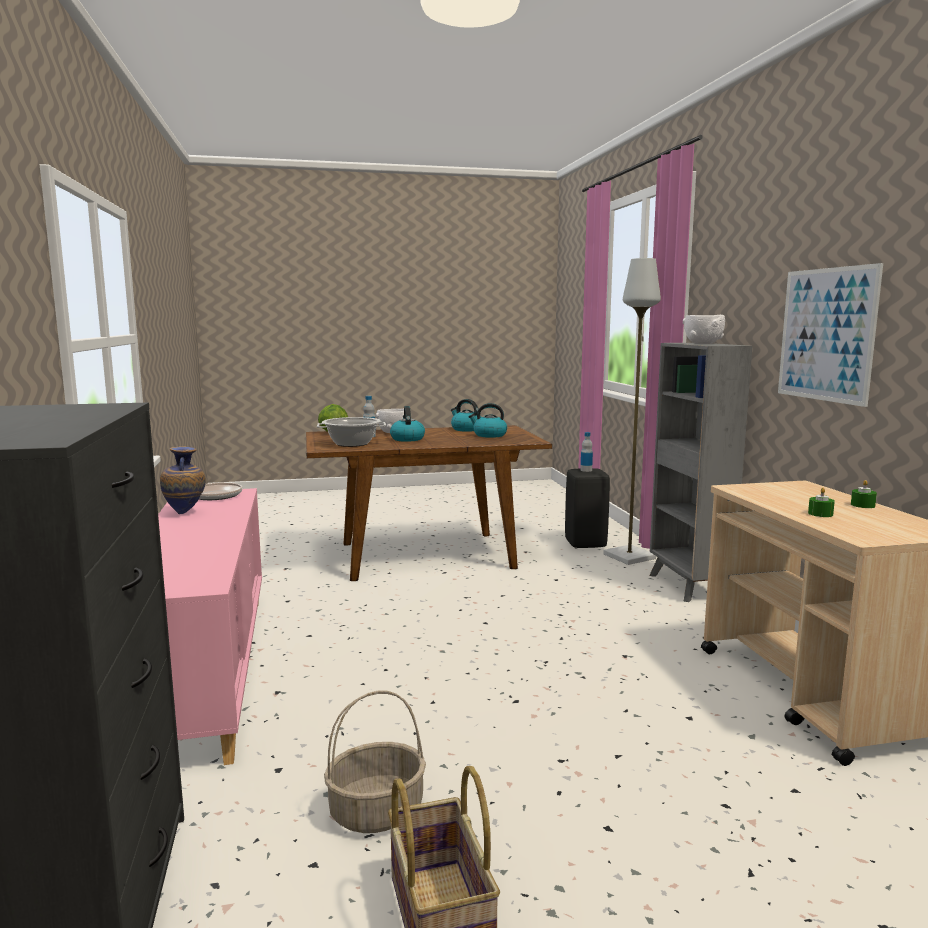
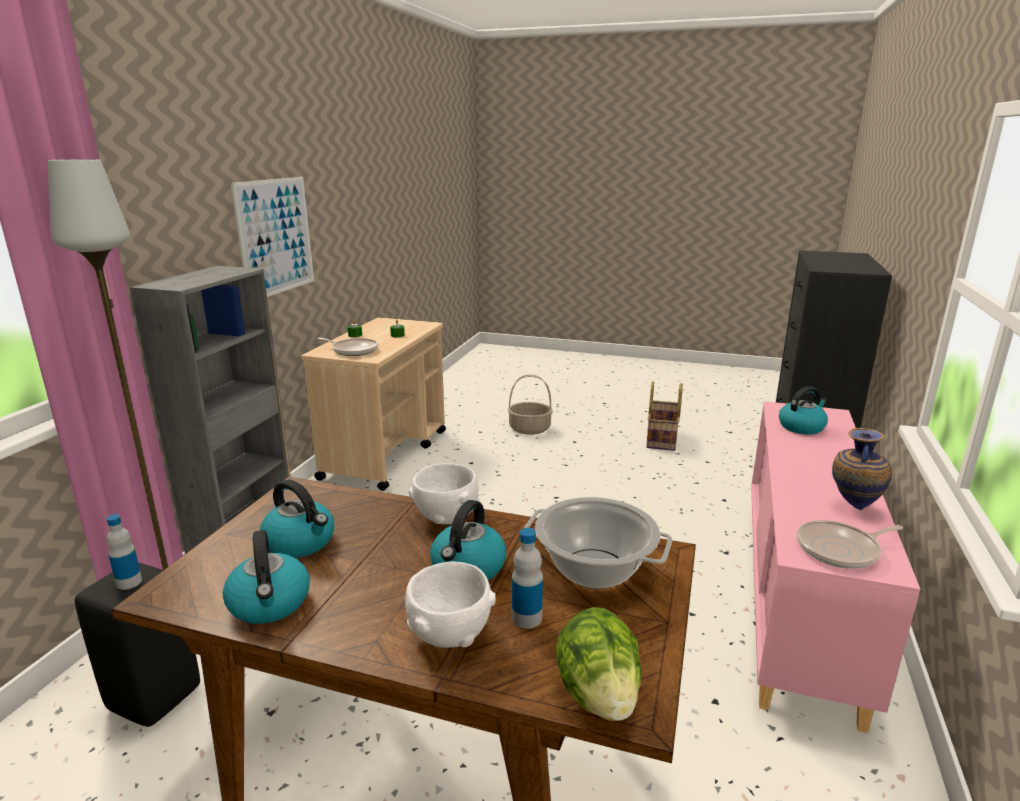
camera: 150 degrees left, 10 degrees up
(189, 565) = (801, 427): none -> kettle
(376, 812) = (674, 470): basket -> basket (530, 429)
(703, 343) = (201, 276): white bowl -> white bowl (446, 517)
(782, 490) = (353, 350): none -> frying pan

